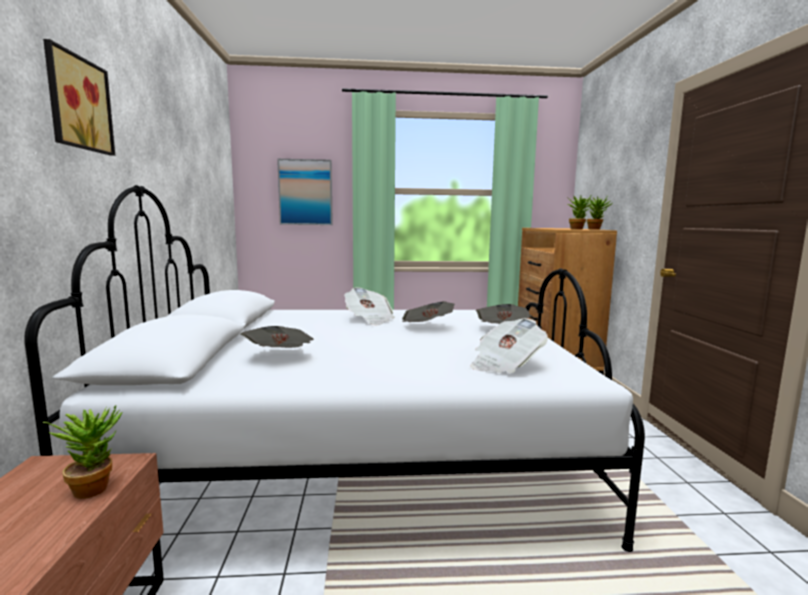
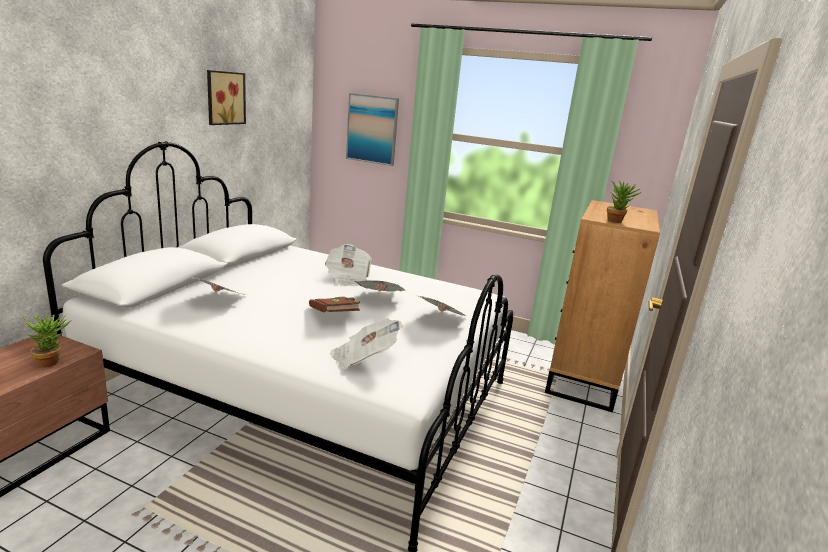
camera: 25 degrees right, 10 degrees up
(76, 103) = (103, 88): picture -> picture (224, 98)
(415, 344) = (334, 315): none -> brown book
(596, 229) = (649, 223): potted plant -> none

